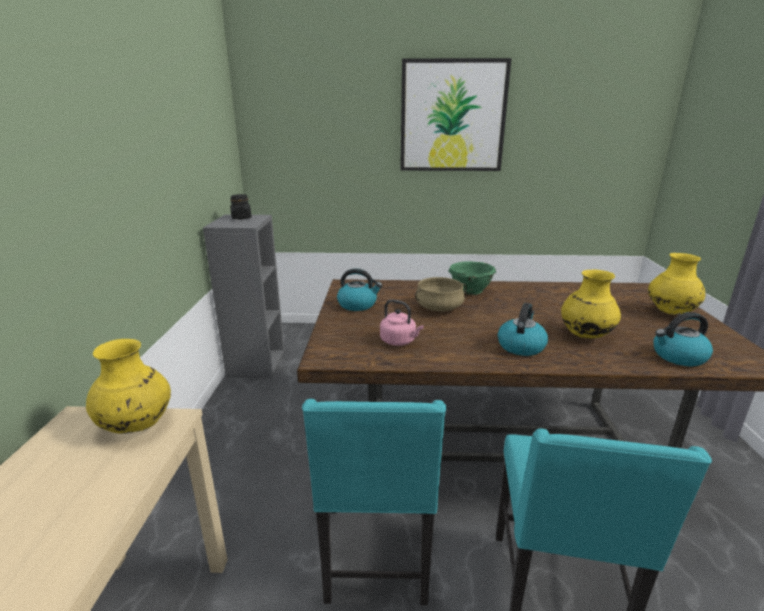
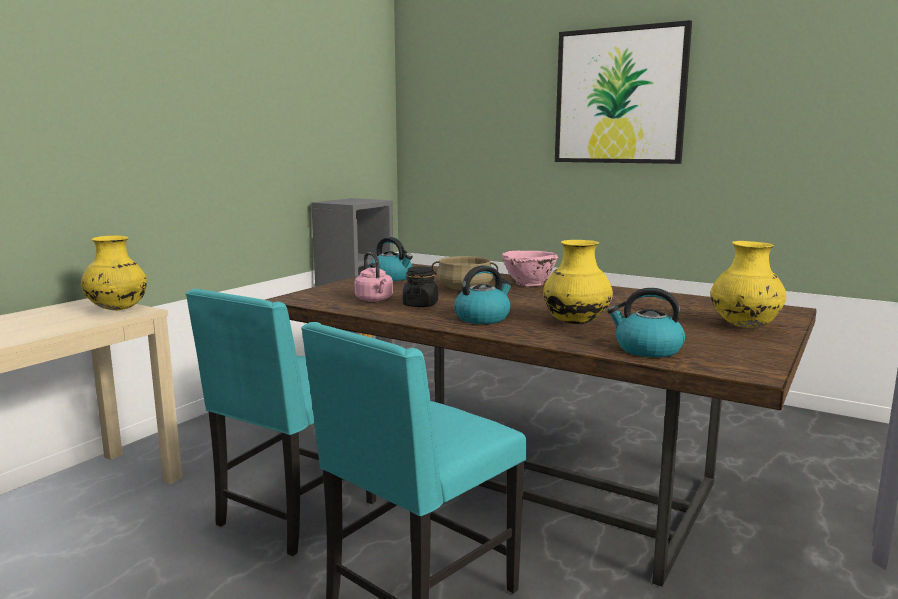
camera: 30 degrees right, 10 degrees down
(241, 218) = (358, 200): black jar -> black jar (420, 304)
(470, 291) = (528, 284): green bowl -> pink bowl

